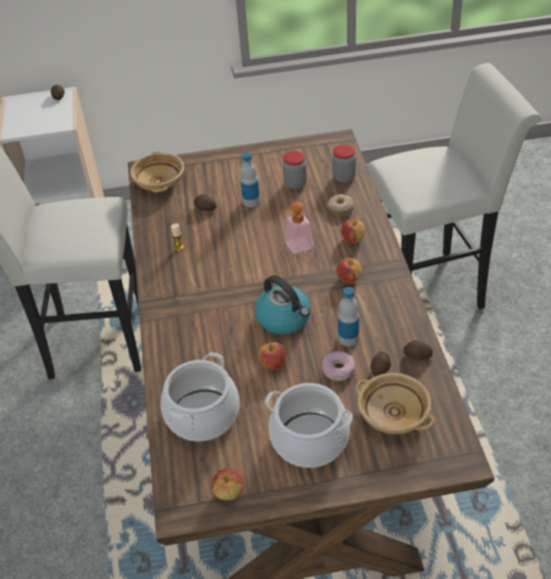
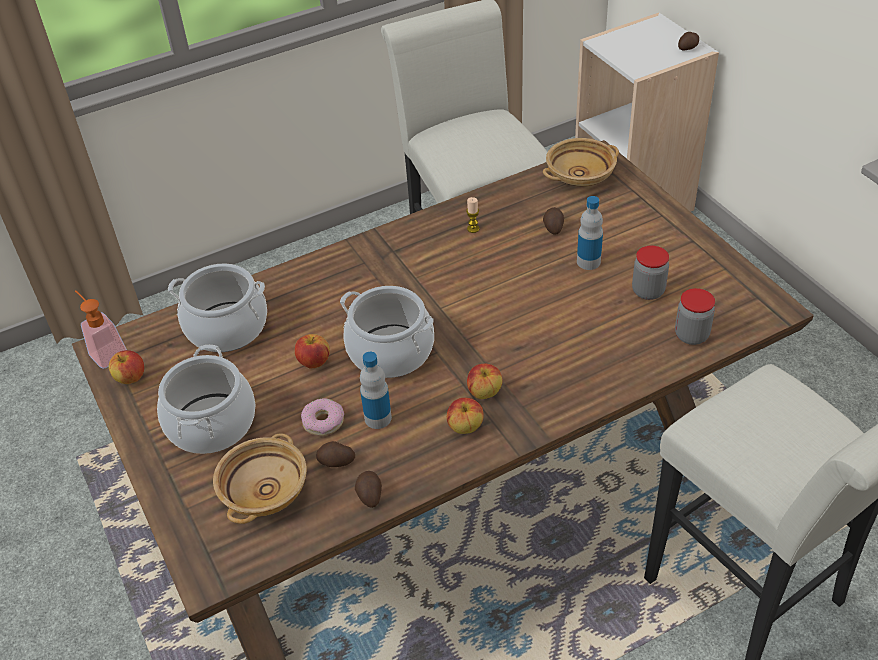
camera: 70 degrees right, 0 degrees up
(284, 318) = (390, 351): kettle -> cooking pot
(294, 247) = (522, 325): soap dispenser -> soap dispenser (105, 351)
(340, 208) = (621, 349): donut -> none
(352, 239) = (564, 377): apple -> apple (465, 427)

